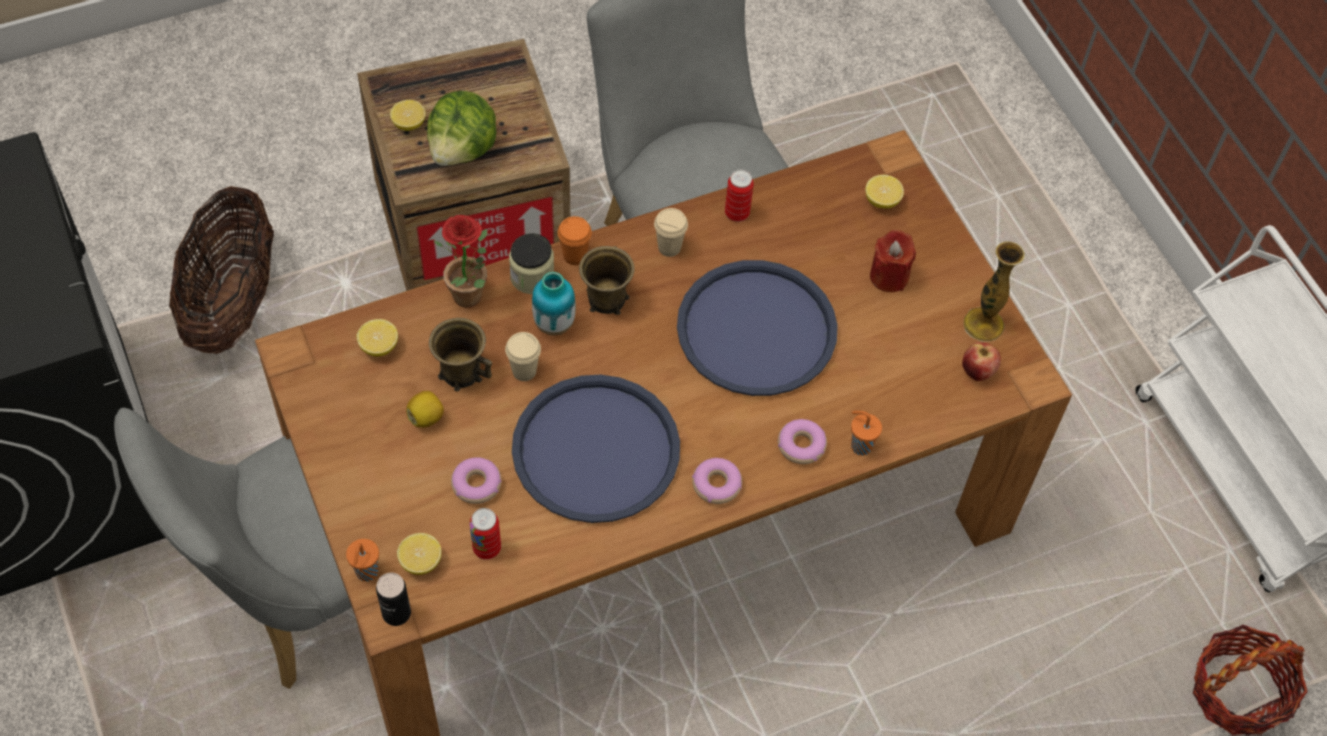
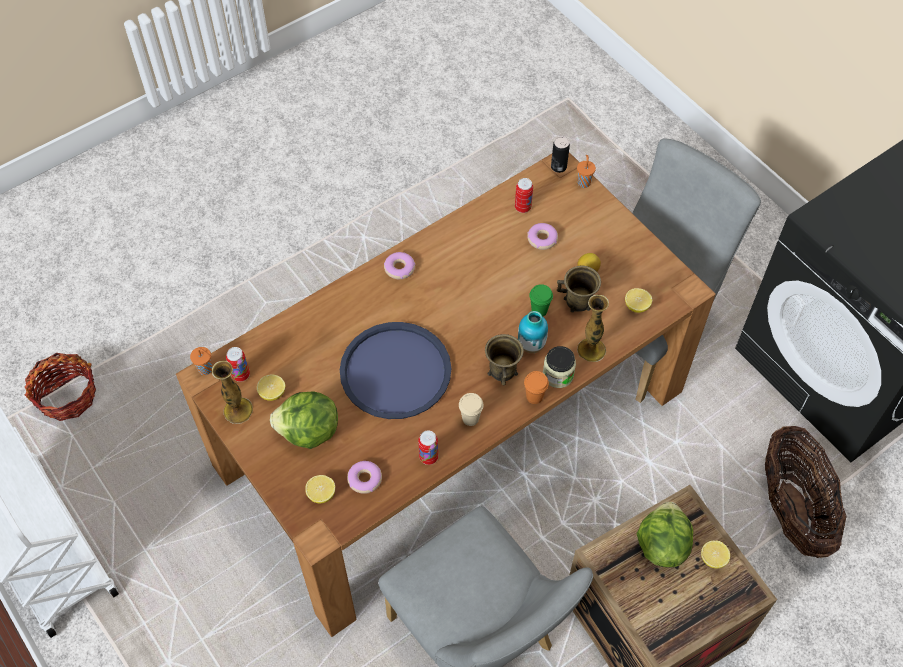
camera: 170 degrees right, 0 degrees up
(421, 561) = (556, 194): lemon -> lemon (272, 393)
(472, 300) = (591, 350): potted plant -> vase
(524, 371) = (539, 310): beige cup -> green cup
(596, 450) = (478, 273): blue tray -> none
(801, 445) = (351, 302): donut -> donut (364, 479)
(860, 445) = (314, 310): orange cup -> orange cup (206, 369)
(889, 276) = (309, 432): red candle -> lettuce
(977, 372) = (241, 375): apple -> can

